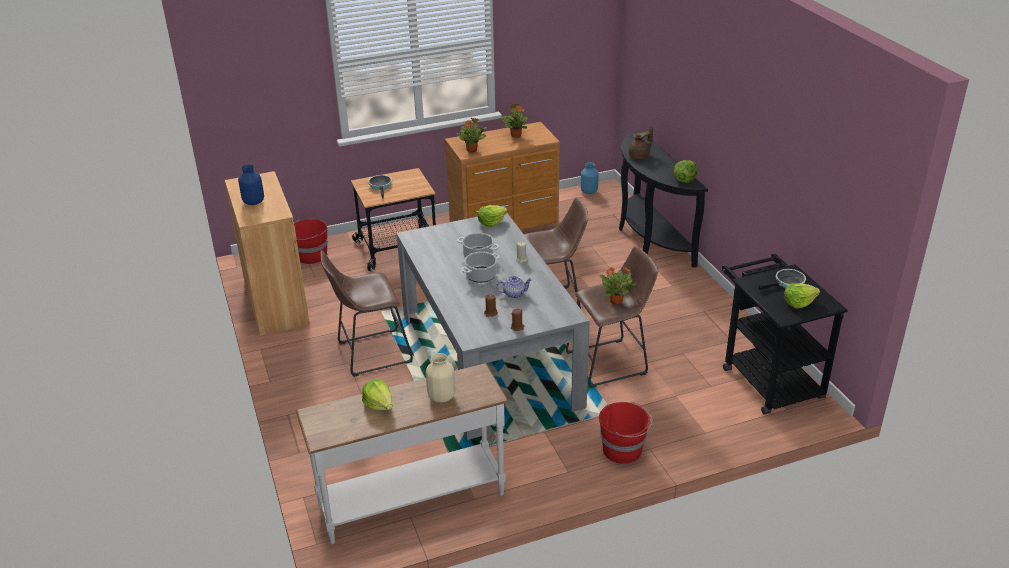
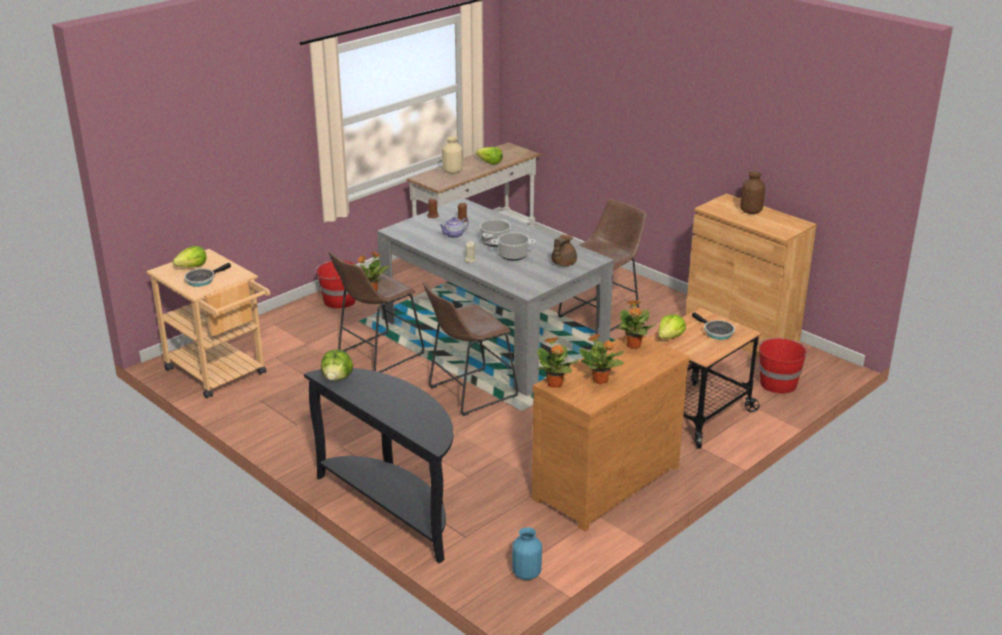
camera: 155 degrees right, 5 degrees down
(253, 202) = (750, 211): blue vase -> brown vase
(491, 222) = (530, 286): lettuce -> lettuce (670, 337)
(546, 138) = (555, 384): none -> potted plant
(640, 156) = (413, 404): brown teapot -> brown teapot (562, 263)
(767, 378) = (221, 375): black cart -> beige cart

